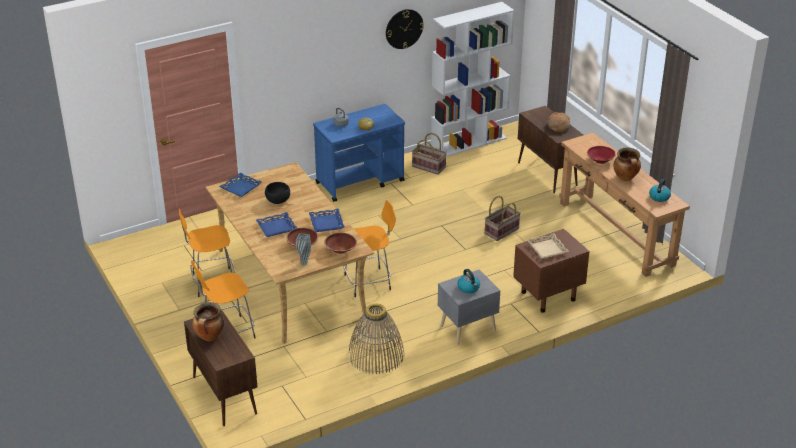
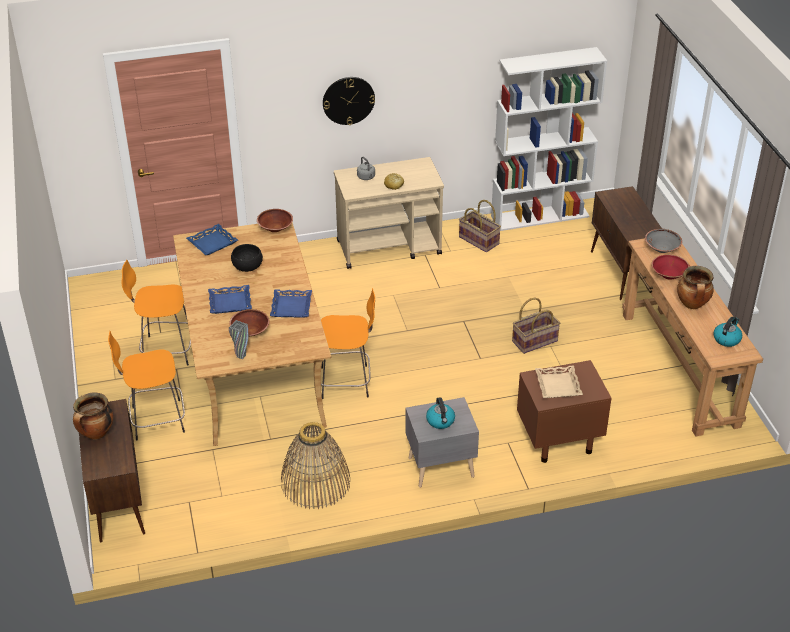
camera: 15 degrees right, 5 degrees up
(340, 249) = (292, 345): brown bowl -> brown bowl (275, 228)
(360, 182) = (389, 247): blue cart -> beige cart
(404, 28) = (460, 68): wall clock -> wall clock (348, 100)
(558, 126) = (637, 217): bread -> none
(587, 143) = (662, 248): none -> grey bowl

